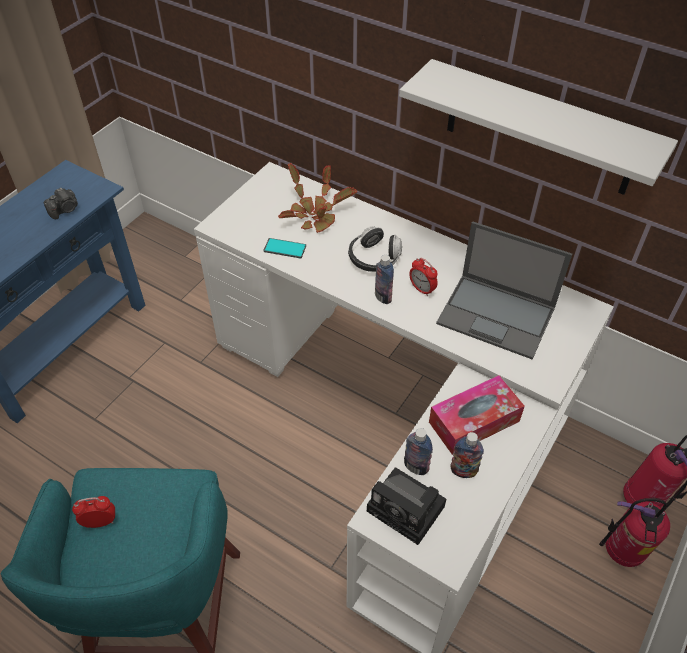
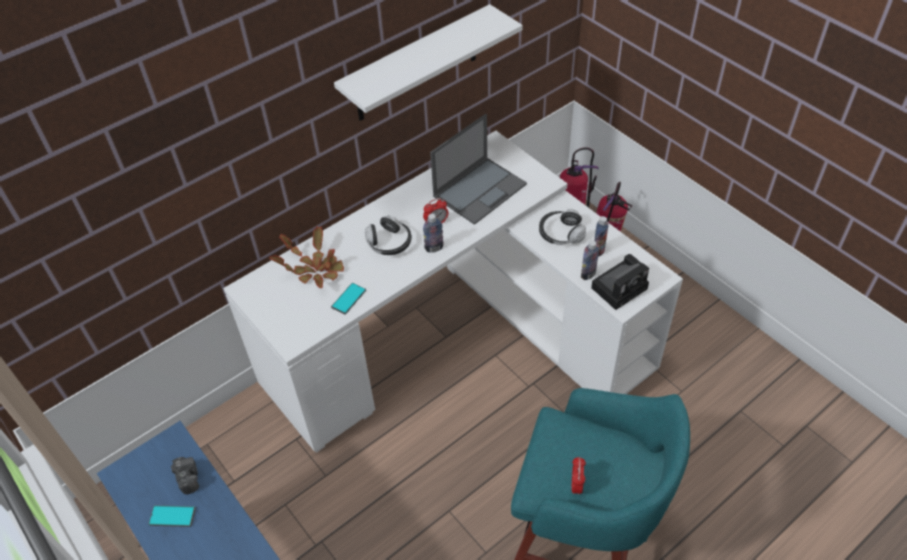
camera: 70 degrees left, 0 degrees up
(27, 213) = (172, 516): none -> phone
(474, 421) = (561, 234): tissue box -> headphones

